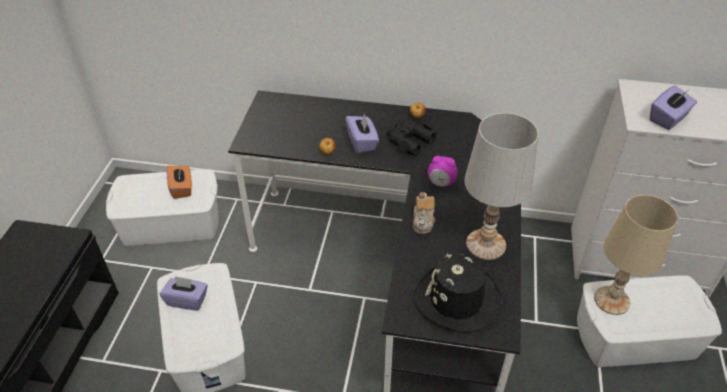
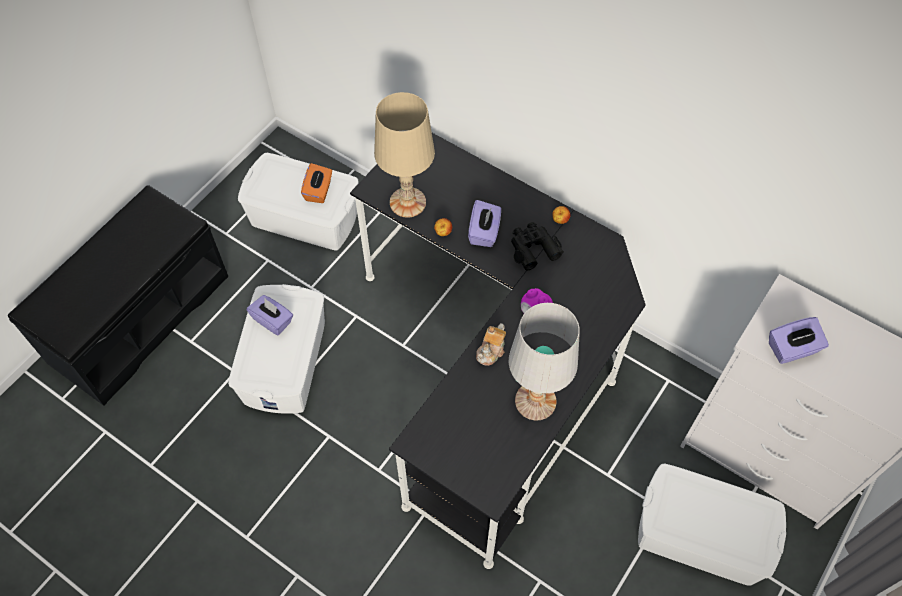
camera: 25 degrees right, 15 degrees up
(456, 299) = (472, 446): black hat -> none
(612, 300) = (678, 493): beige table lamp -> beige table lamp (408, 202)

